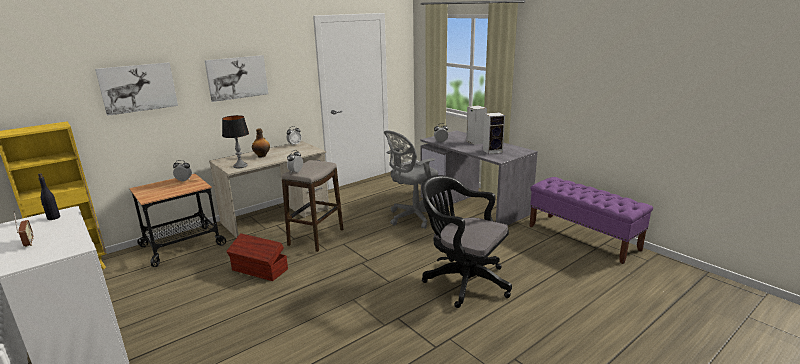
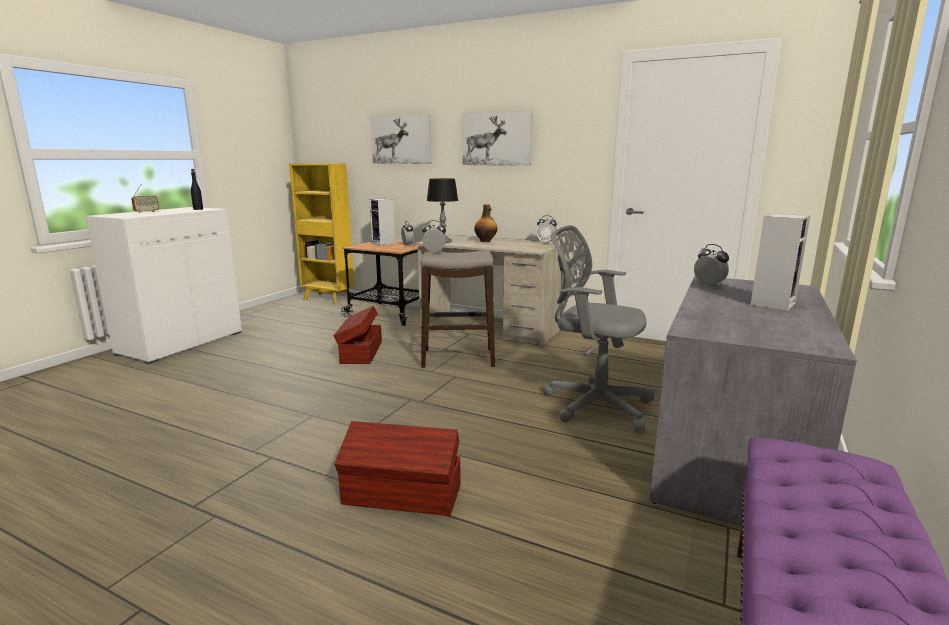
camera: 65 degrees right, 5 degrees down
(462, 281) = (402, 496): black office chair -> brown storage box
(493, 151) = (742, 321): speaker -> speaker (384, 243)

